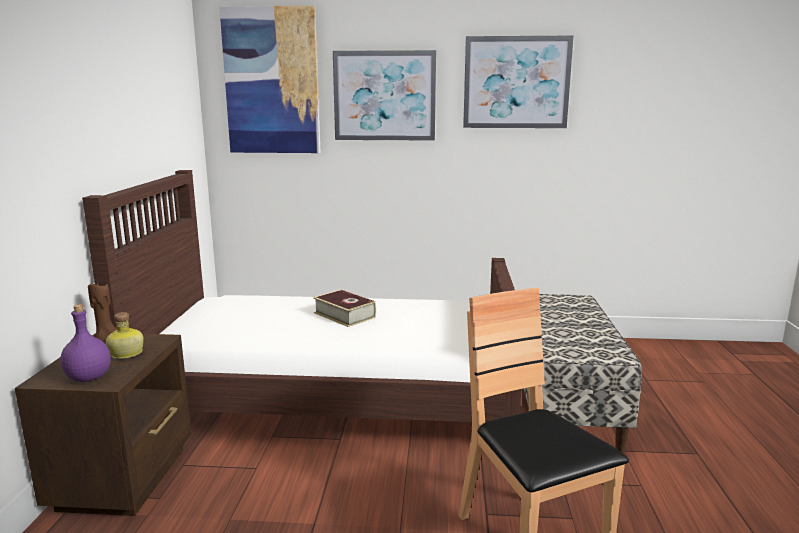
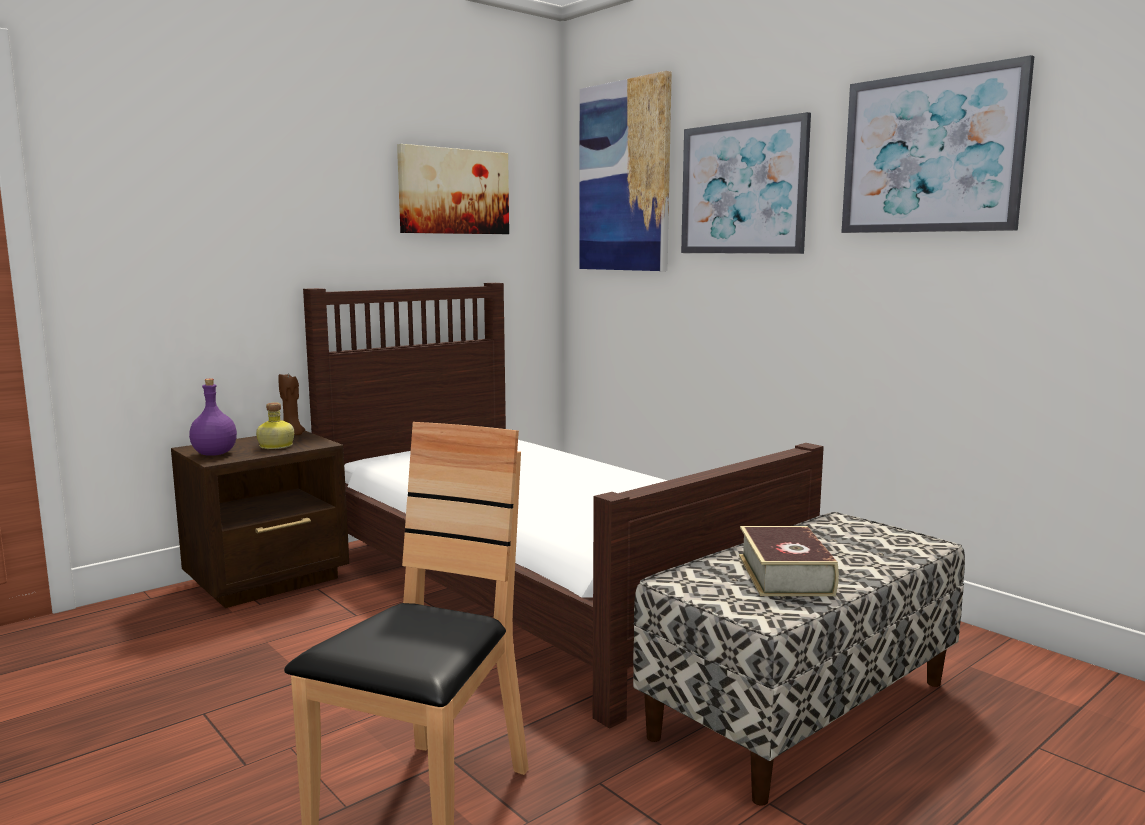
camera: 45 degrees right, 5 degrees down
(152, 93) = (453, 191): none -> picture
(344, 315) = (563, 479): book -> book (785, 575)

